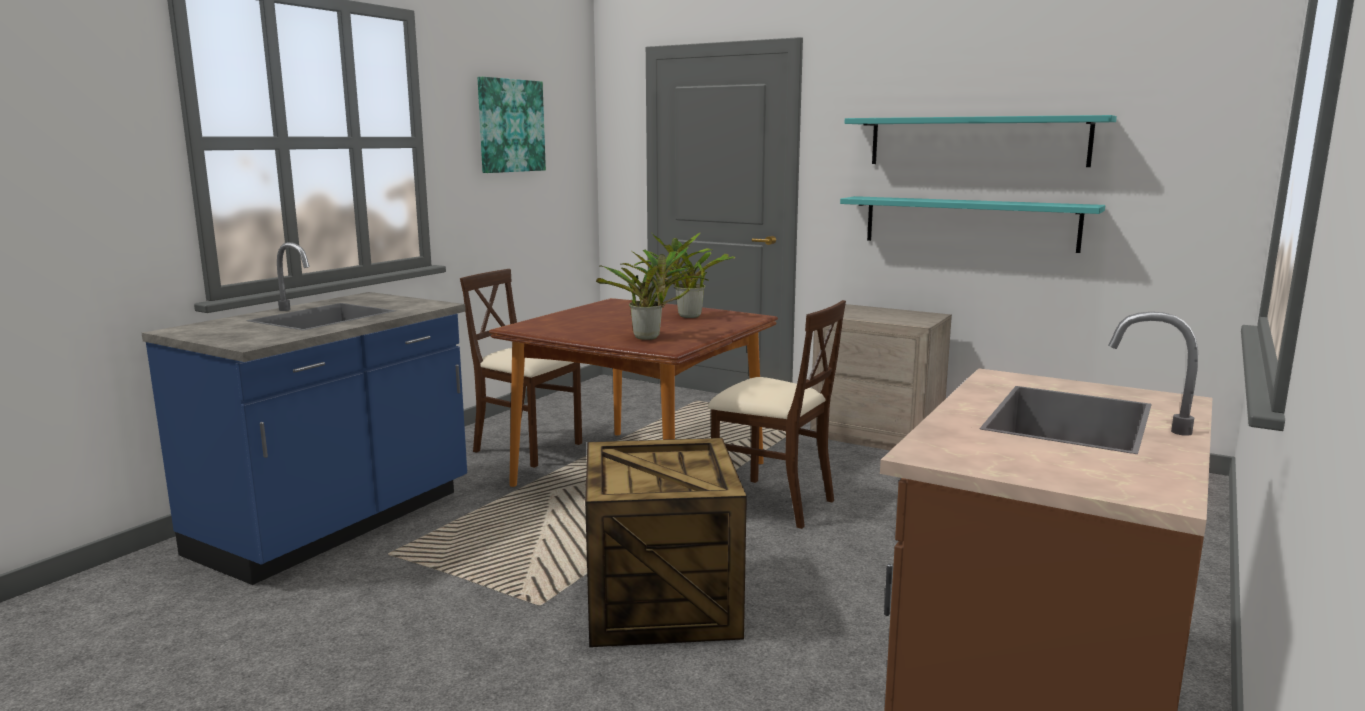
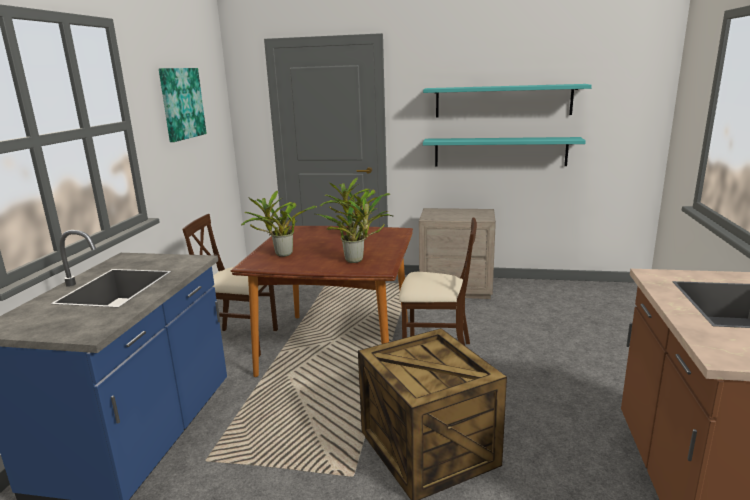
camera: 20 degrees left, 5 degrees up
(565, 323) = (281, 254): none -> potted plant

